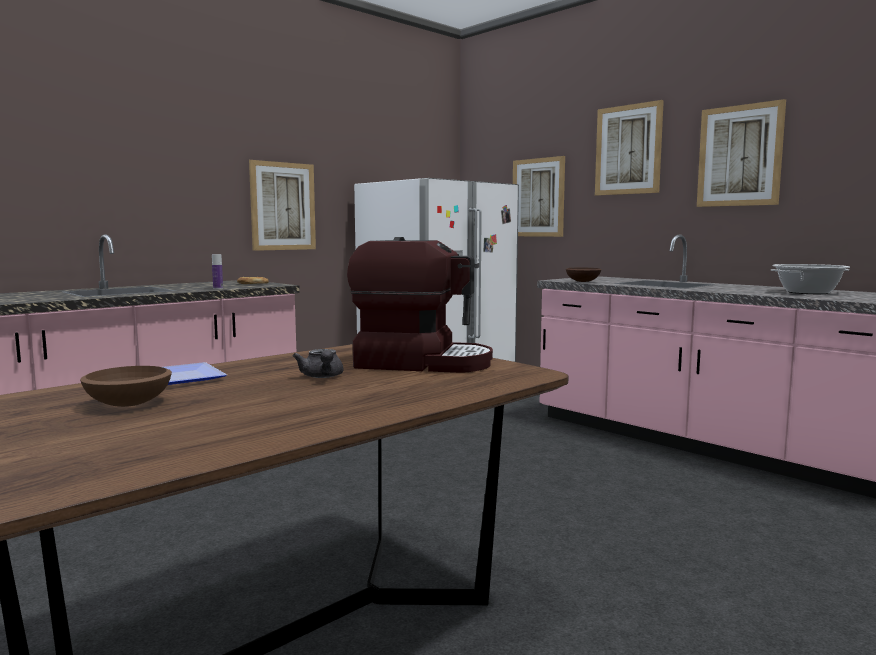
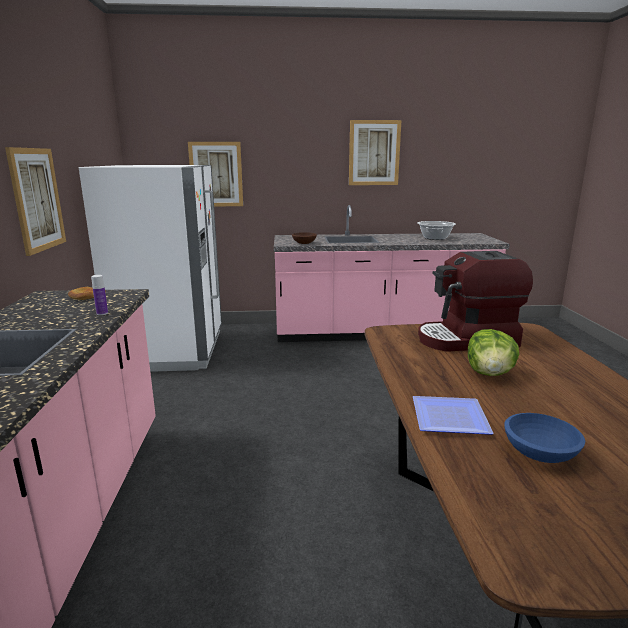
camera: 50 degrees left, 10 degrees up
(129, 404) = (541, 453): brown bowl -> blue bowl
(322, 377) = (490, 373): grey teapot -> lettuce
(422, 362) = (467, 340): coffee machine -> coffee machine turned 150 degrees counterclockwise
(628, 150) = (295, 142): picture -> none

